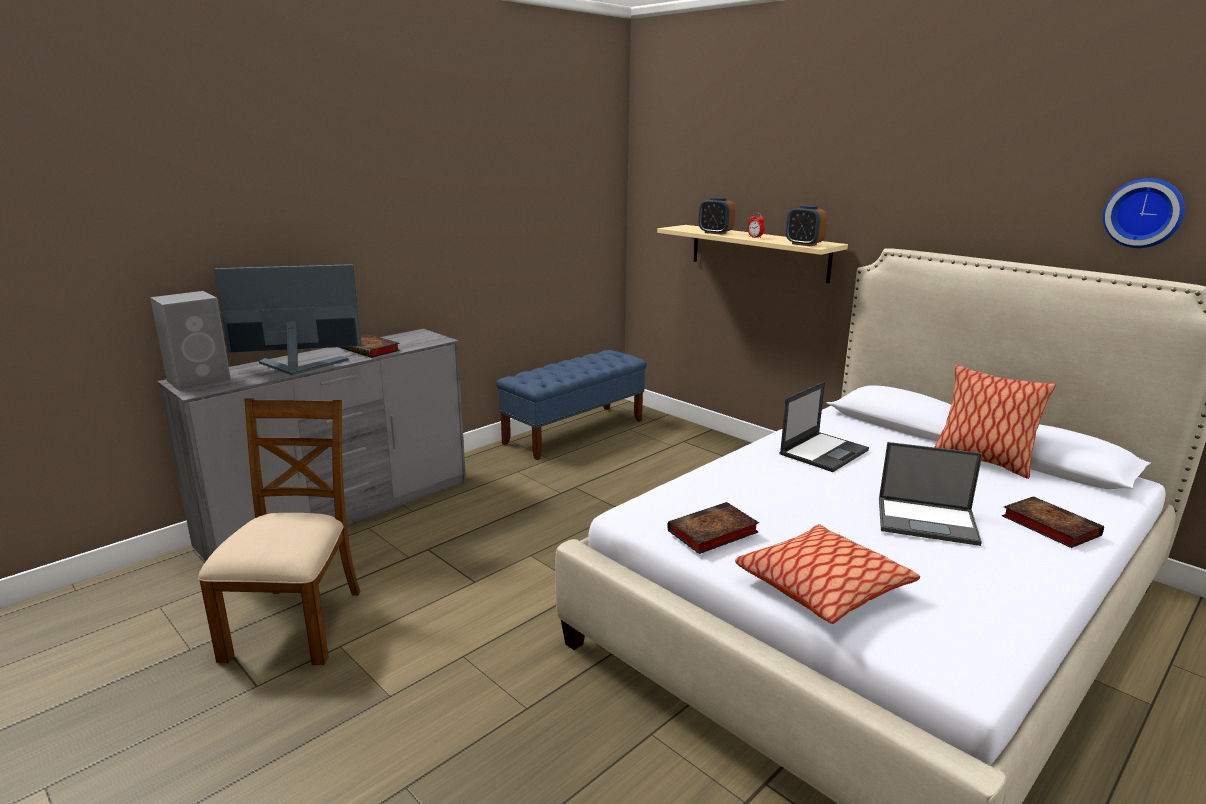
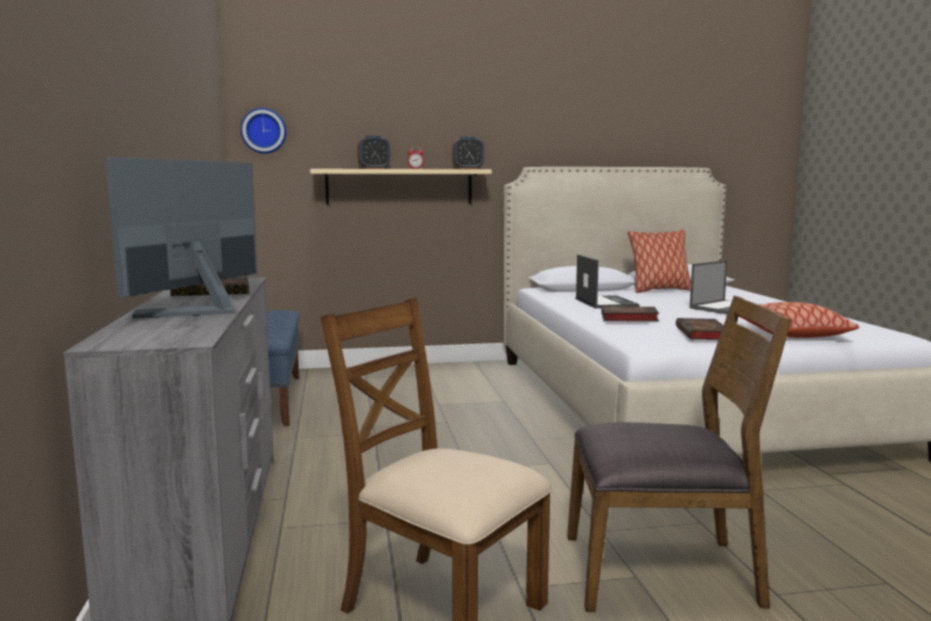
camera: 55 degrees left, 10 degrees down
(200, 380) = (135, 337): grey speaker -> none
(408, 707) = (661, 571): none -> brown chair
(1047, 525) = (750, 299): book -> book (627, 318)
(1144, 213) = (666, 131): wall clock -> wall clock (264, 131)

